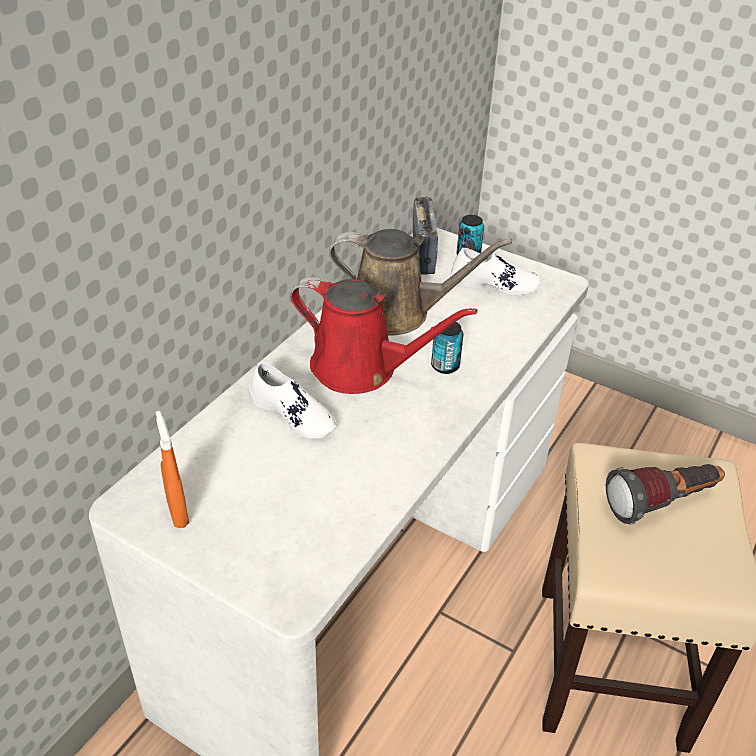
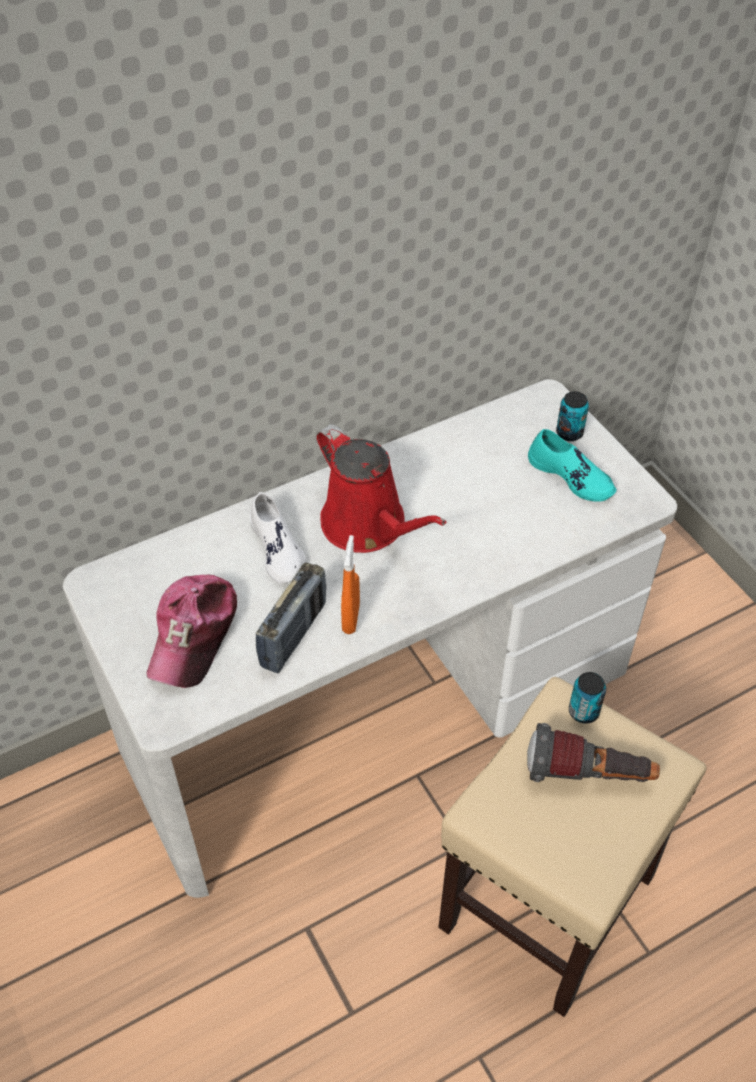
camera: 30 degrees right, 10 degrees up
(178, 512) = (128, 605): orange spray bottle -> orange spray bottle (351, 618)
(266, 513) = (194, 635): none -> cap
(397, 313) = (446, 476): brown watering can -> none
(423, 255) = (523, 416): radio -> radio (294, 635)
(445, 366) = (448, 552): can -> can (583, 711)
(495, 283) = (571, 476): white shoe -> turquoise shoe

